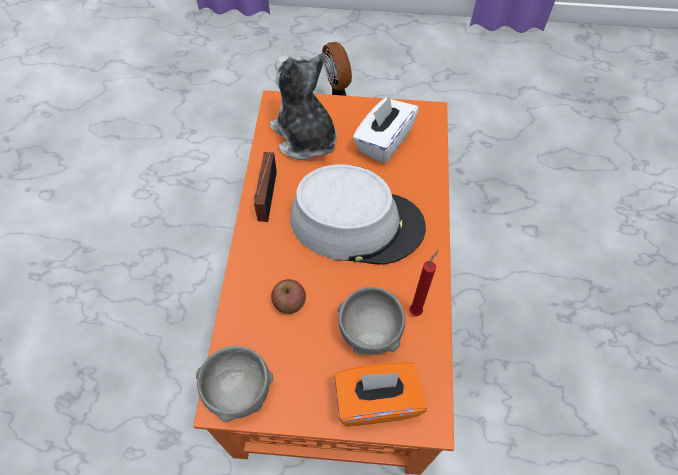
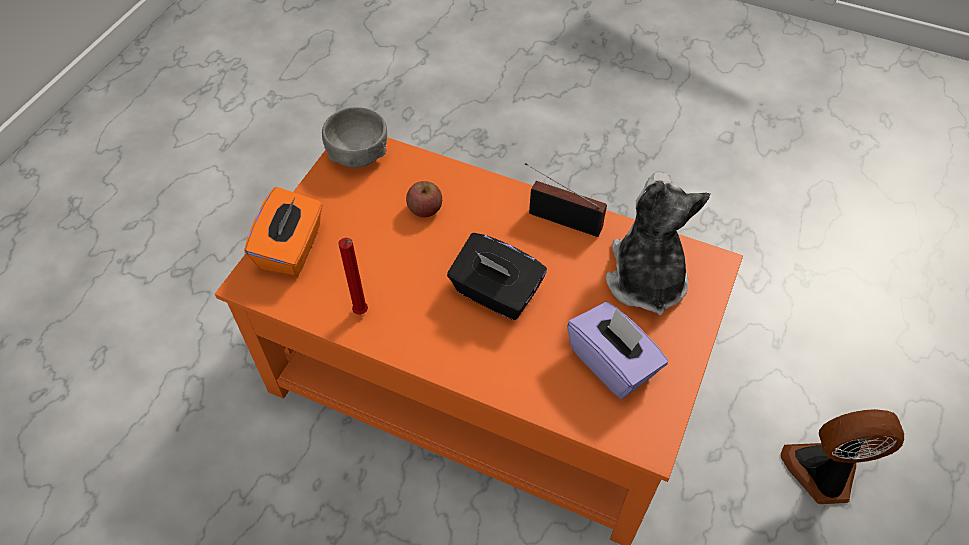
camera: 110 degrees right, 5 degrees down
(305, 137) = (645, 278): plush toy -> plush toy turned 75 degrees counterclockwise
(356, 223) = (495, 293): grey hat -> black tissue box
(370, 331) = (361, 265): grey bowl -> none
(383, 141) = (612, 363): white tissue box -> purple tissue box

